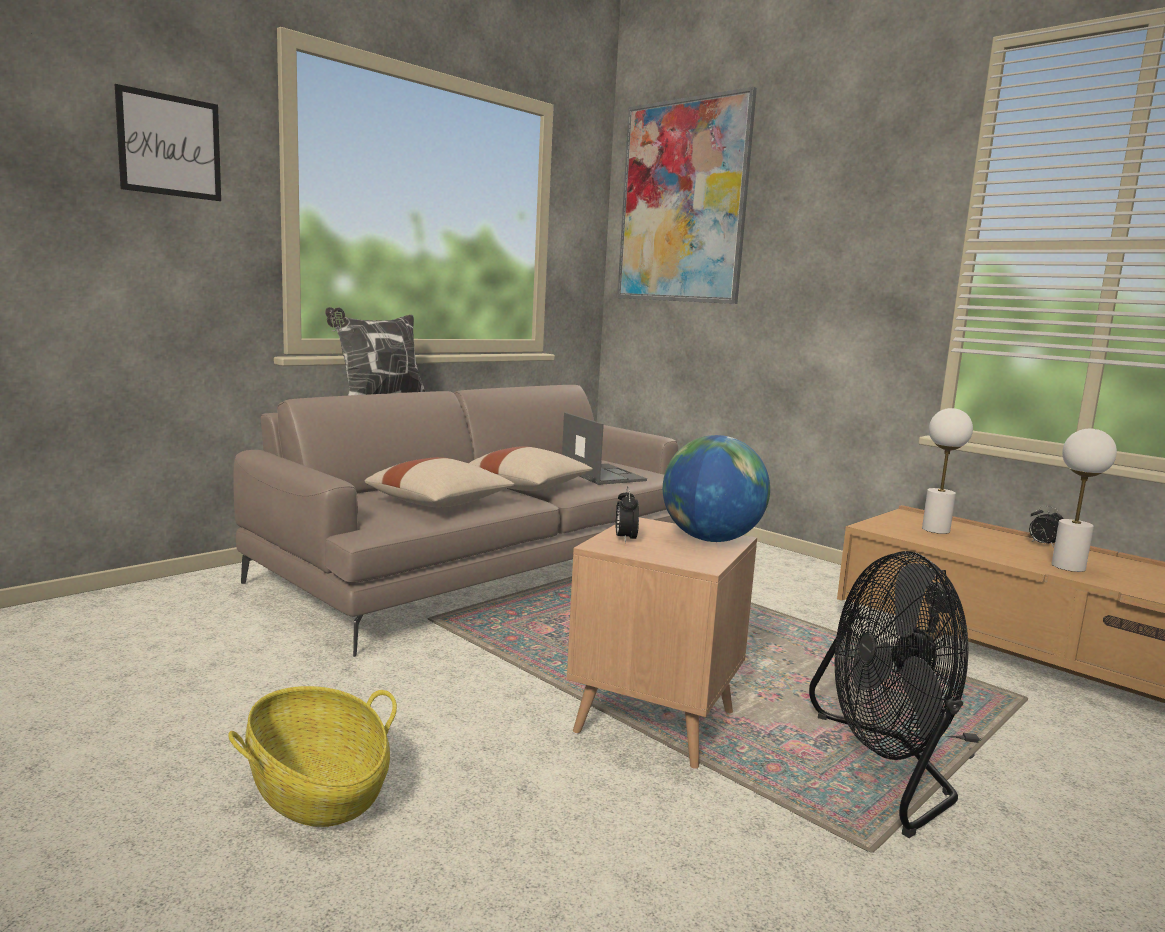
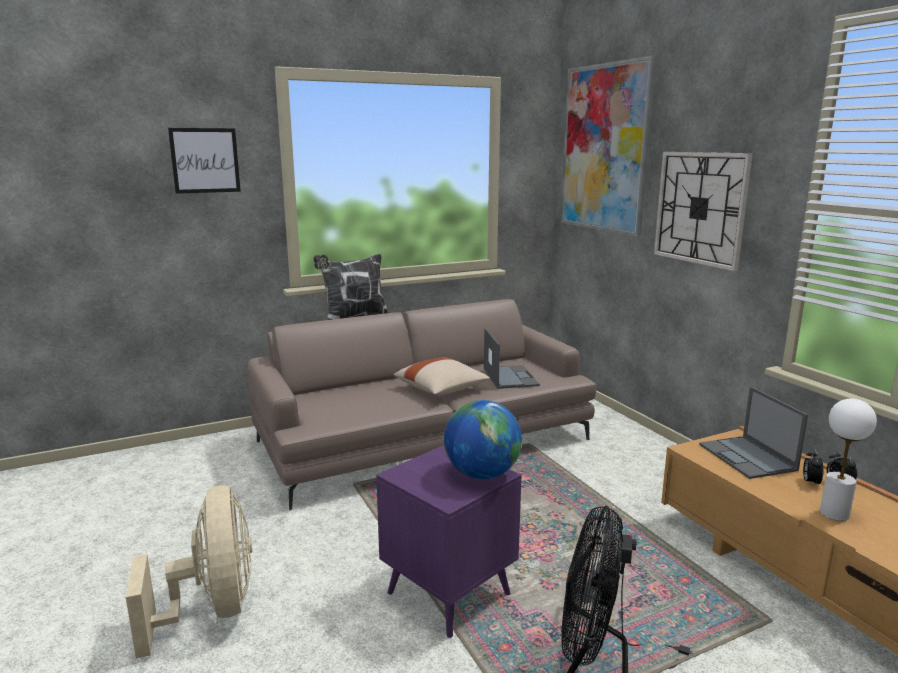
camera: 20 degrees right, 5 degrees up
(317, 790) = (212, 610): basket -> beige fan
(440, 504) = (366, 404): beige pillow -> none
(625, 539) = (419, 468): alarm clock -> alarm clock (810, 482)
(655, 722) = (448, 594): brown side table -> purple side table
(822, 262) = (700, 208): none -> wall clock
(936, 530) = (748, 458): white table lamp -> laptop

